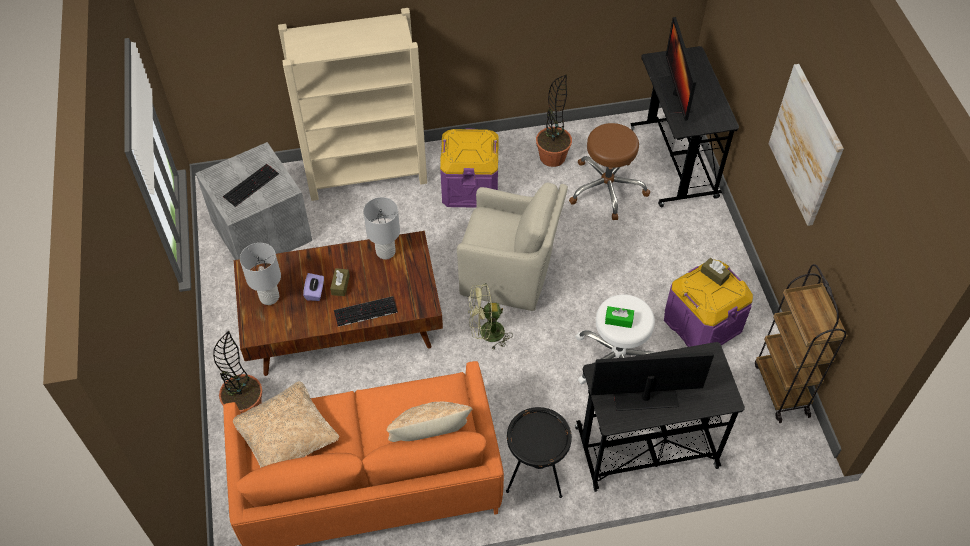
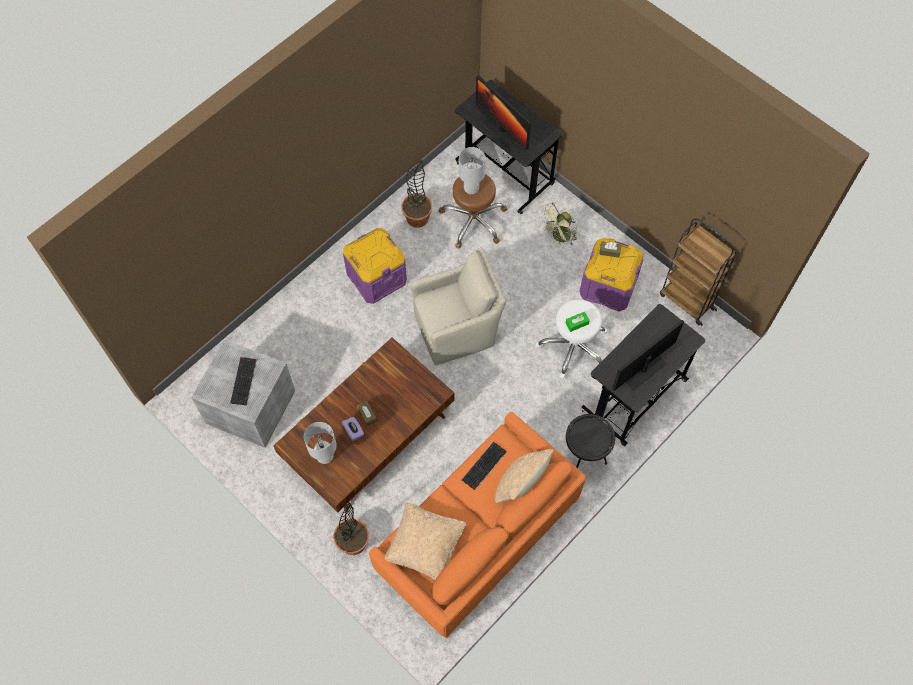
camera: 35 degrees left, 10 degrees up
(365, 312) = (401, 424): keyboard -> keyboard (484, 466)
(366, 172) = (290, 311): beige bookcase -> none
(385, 253) = (379, 371): grey table lamp -> grey table lamp (471, 189)
(486, 333) = (474, 382): green fan -> green fan (559, 237)
(806, 145) = (644, 137): picture -> none

